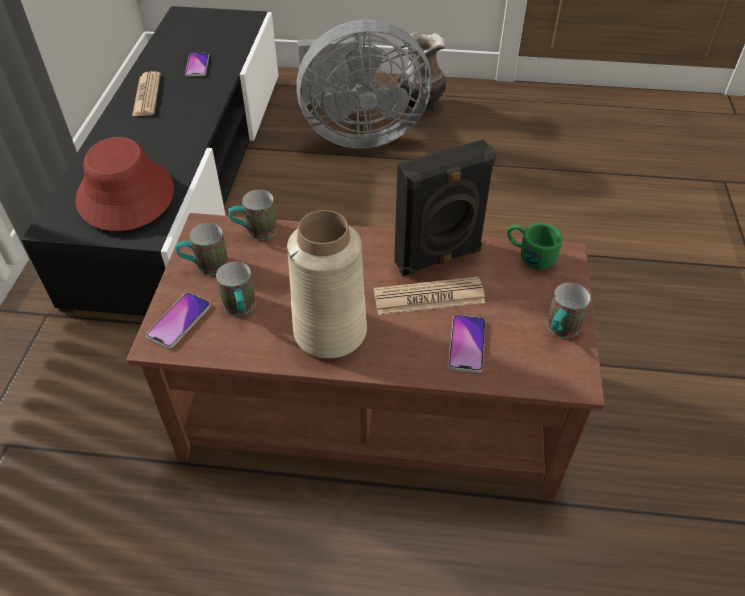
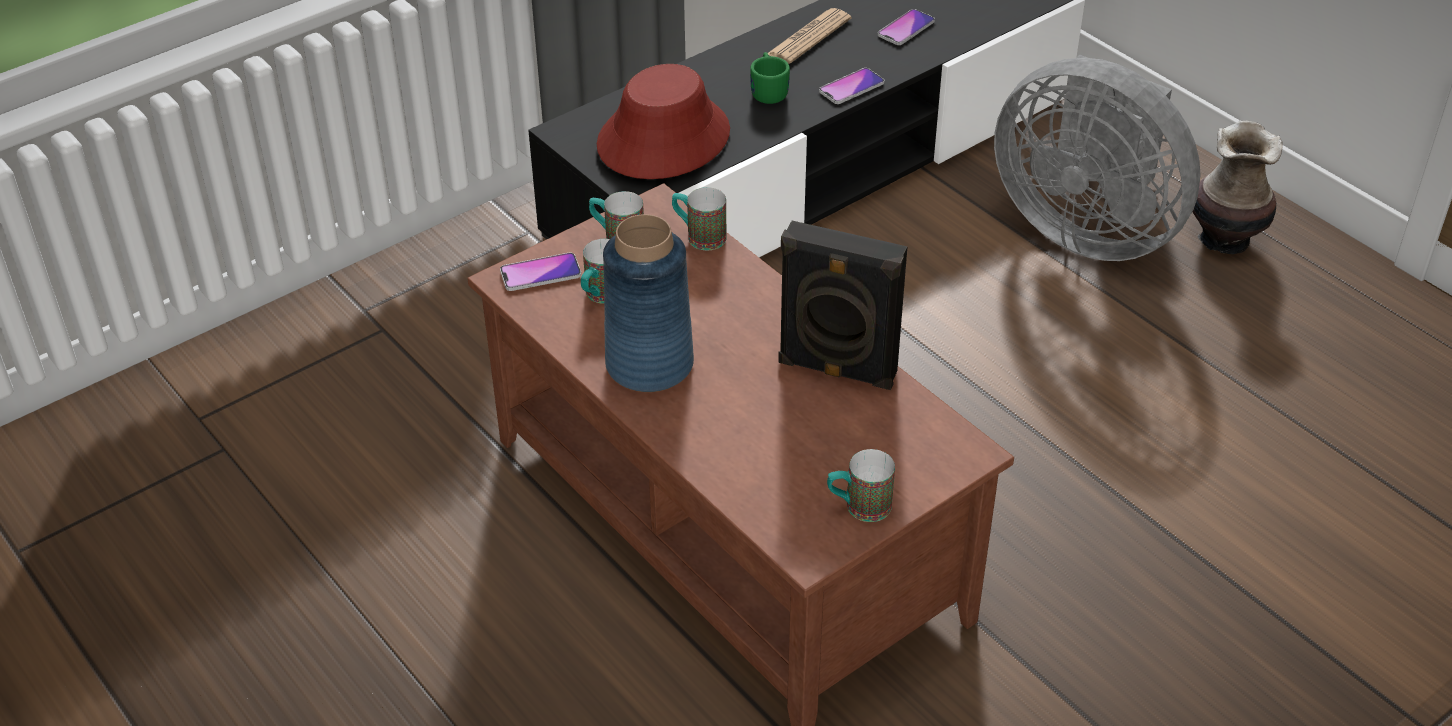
camera: 45 degrees right, 5 degrees down
(331, 331) = (650, 365): beige vase -> blue vase
(429, 297) = (777, 396): newspaper -> none
(467, 344) = (753, 456): phone -> phone (851, 87)
(529, 255) = (933, 426): green mug -> green mug (768, 89)

